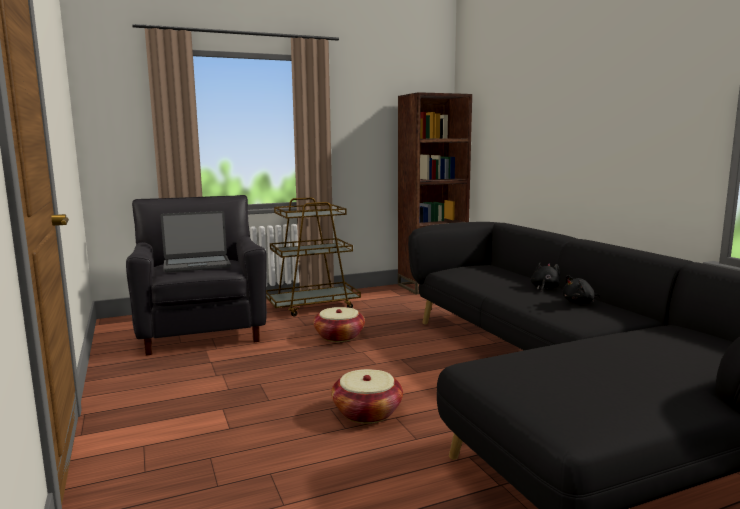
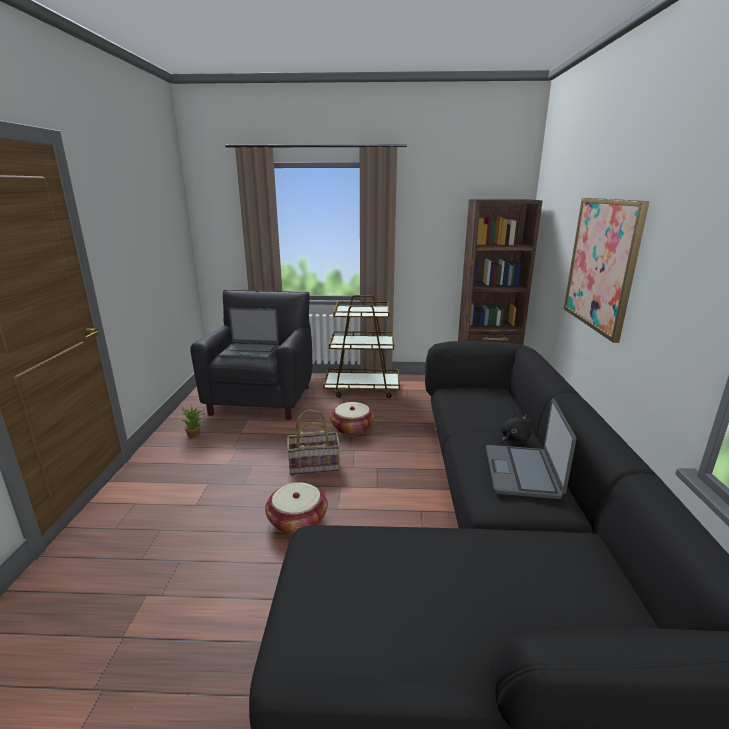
camera: 25 degrees right, 10 degrees up
(151, 374) = (196, 435): none -> potted plant
(332, 370) = (314, 465): none -> basket
(565, 132) = (602, 264): none -> picture
(579, 303) = (522, 472): black plush toy -> laptop

